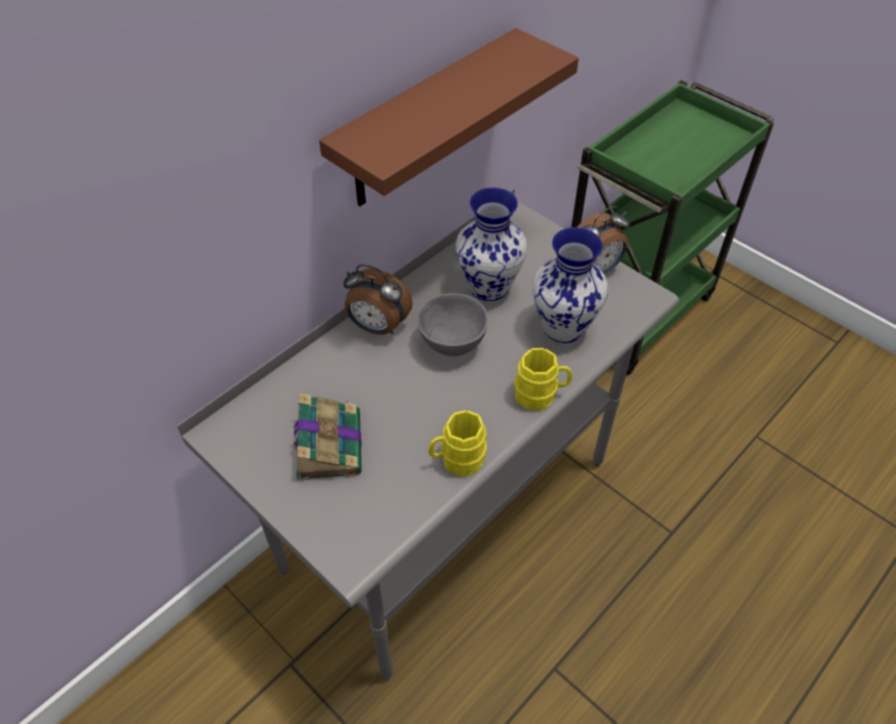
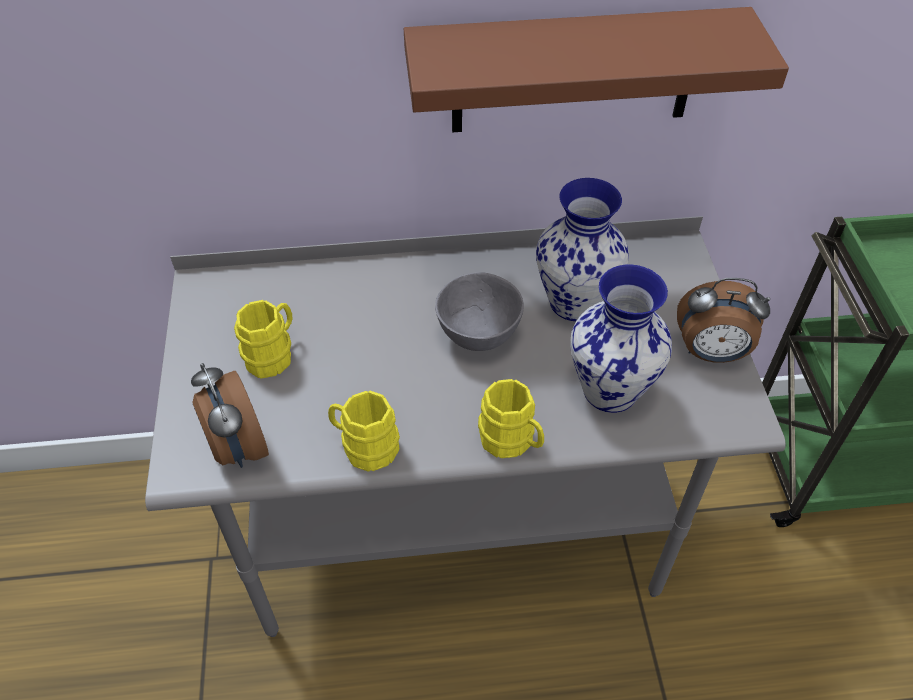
camera: 40 degrees right, 0 degrees up
(329, 444) = (273, 354): book -> yellow mug
(377, 327) = (425, 276): alarm clock -> alarm clock (237, 447)

